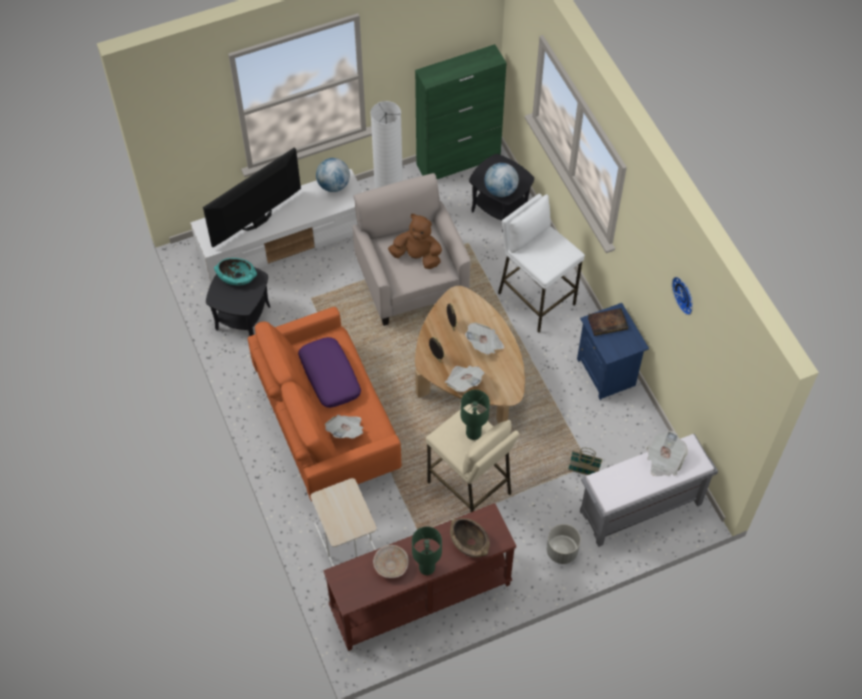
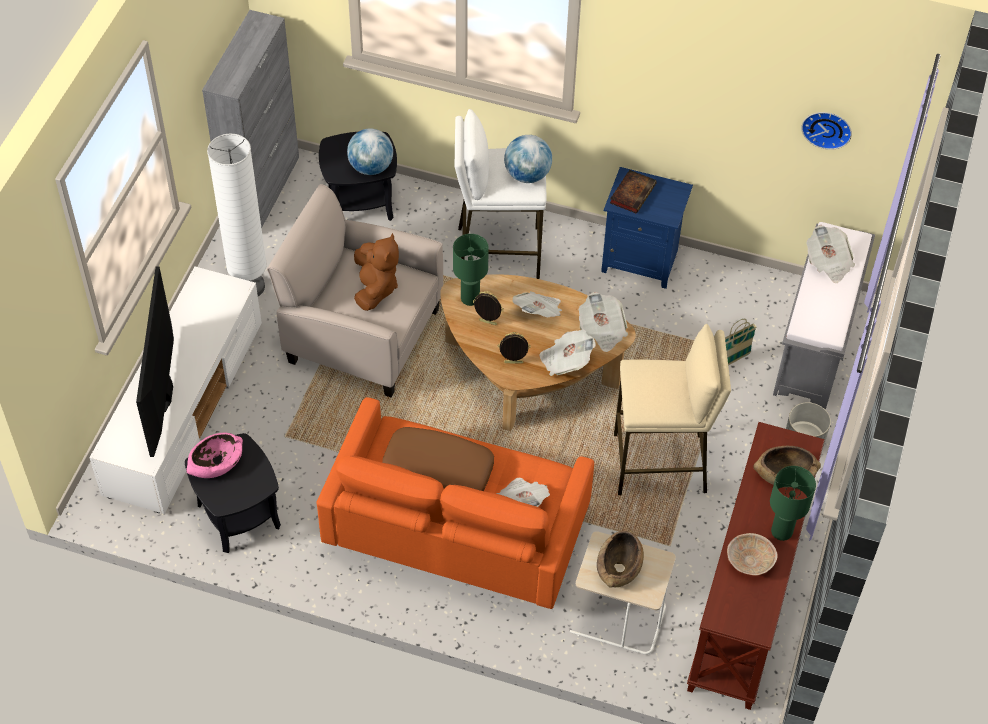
camera: 50 degrees left, 5 degrees down
(237, 276) = (216, 463): turquoise bowl -> pink bowl
(329, 376) = (437, 470): purple pillow -> brown pillow
(333, 185) = (198, 295): globe -> globe (527, 175)
(341, 507) = (619, 567): none -> brown bowl
(417, 256) = (375, 288): brown plush toy -> brown plush toy turned 120 degrees clockwise
(459, 161) = (262, 191): green cabinet -> grey cabinet
(473, 433) = (663, 380): green table lamp -> green table lamp (470, 299)
(504, 384) = (602, 330): none -> newspaper
(685, 294) = (749, 67): wall clock -> wall clock (827, 127)

